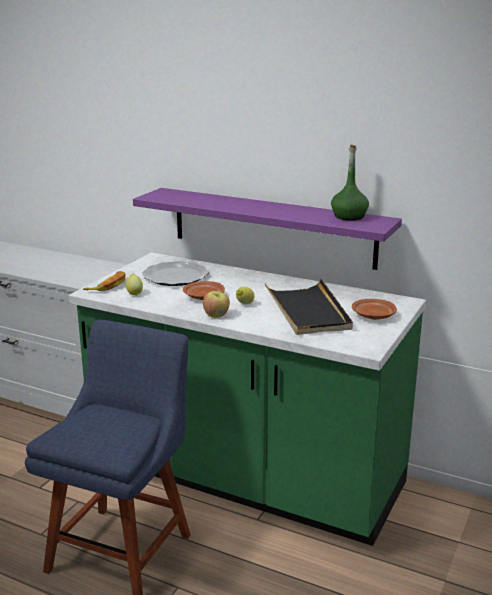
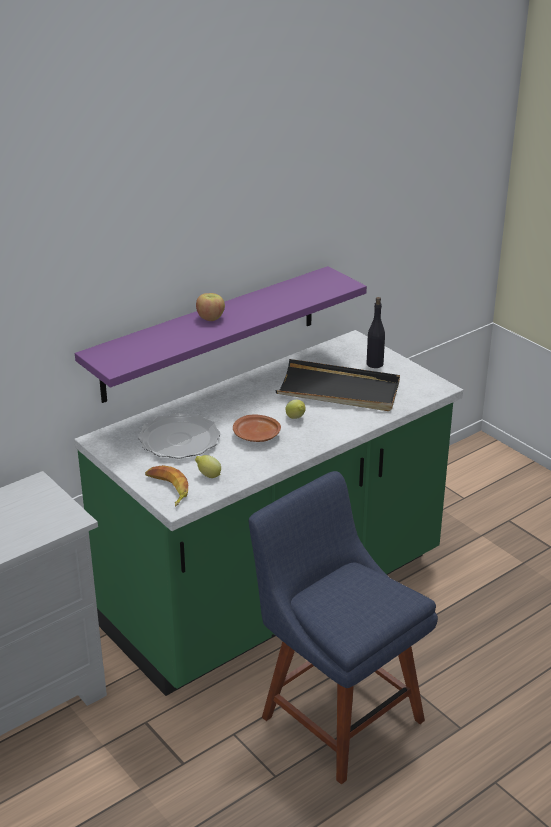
camera: 65 degrees left, 10 degrees up
(216, 315) = (312, 440): apple -> apple (211, 318)
(349, 216) = (303, 285): green bottle -> none
(373, 316) = (374, 364): brown plate -> black bottle

